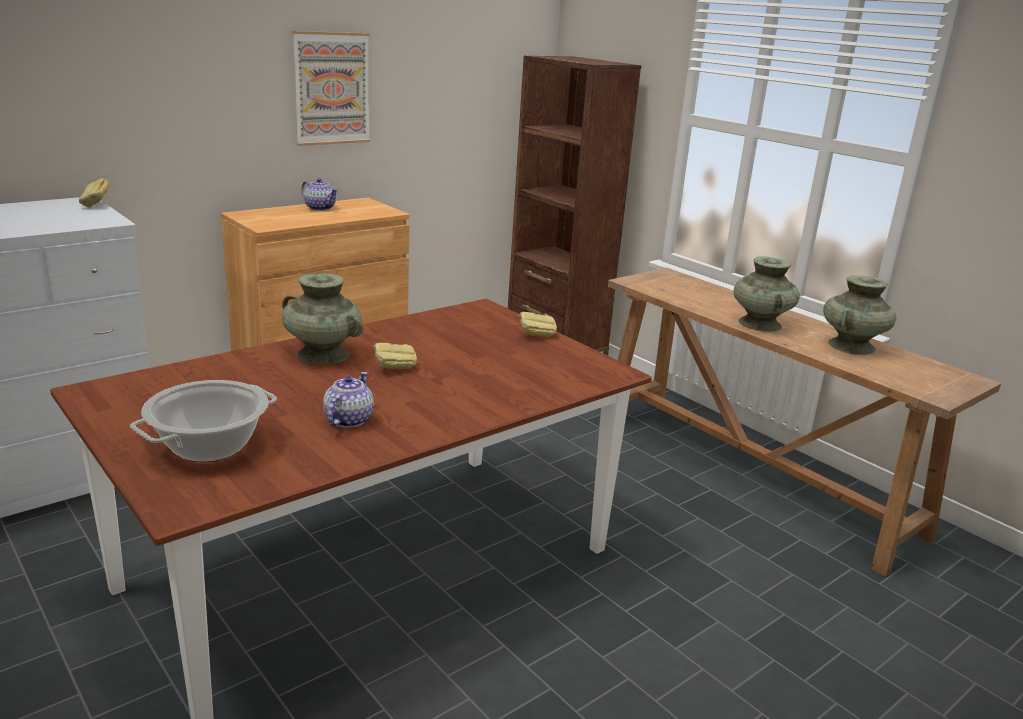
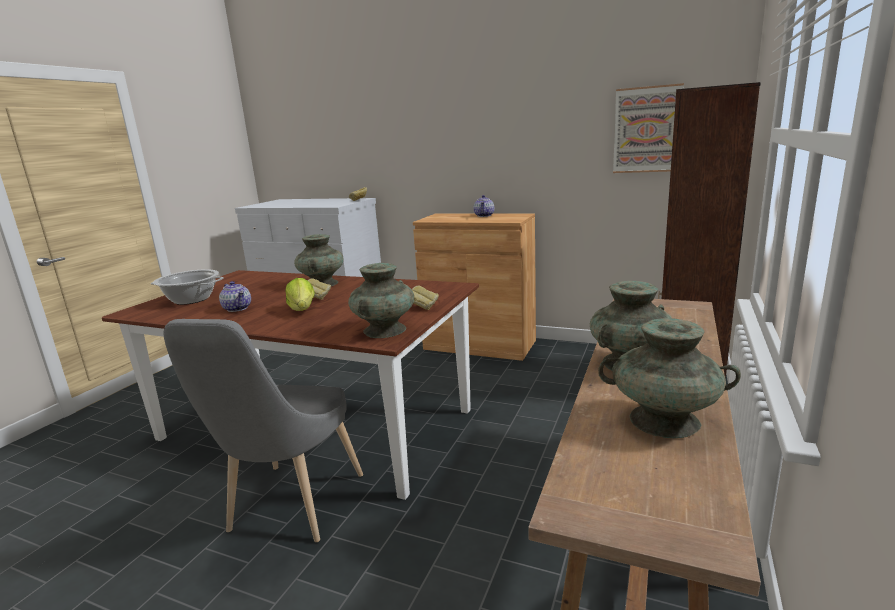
camera: 65 degrees right, 5 degrees down
(331, 88) = (511, 135): picture -> picture (647, 130)
(348, 420) = (237, 308): teapot -> teapot turned 60 degrees clockwise
(435, 386) = (302, 309): none -> lettuce
(553, 628) = (292, 508): none -> grey chair
(586, 366) = (385, 330): none -> turquoise vase

